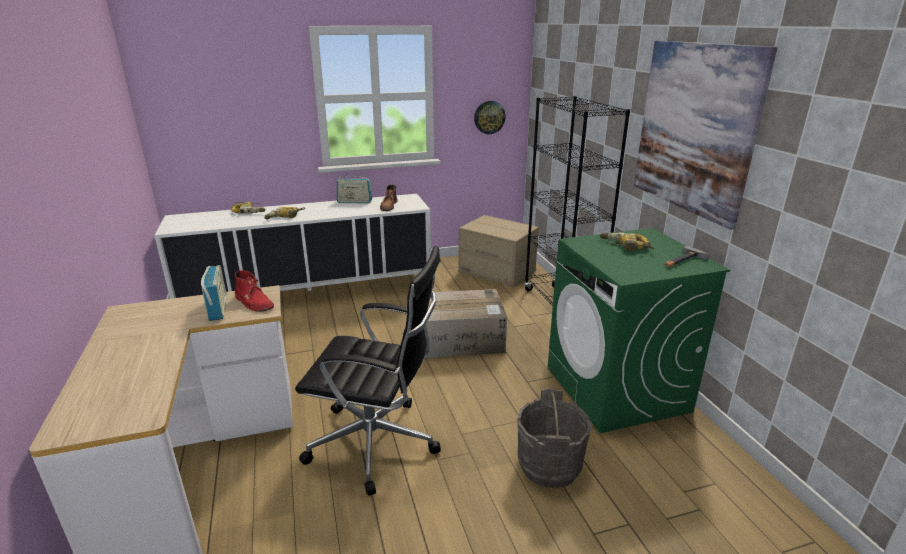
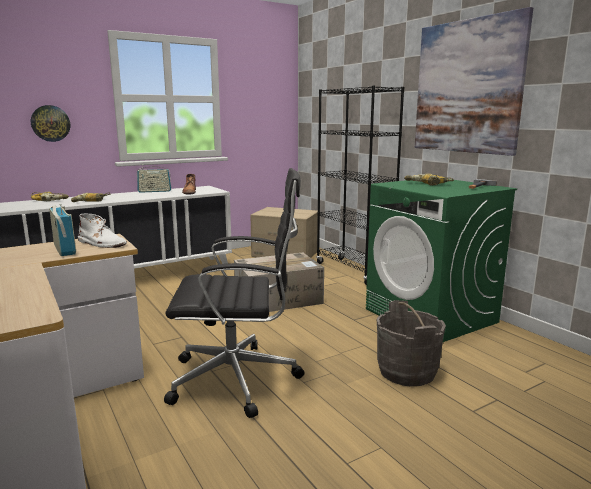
camera: 15 degrees left, 10 degrees down
(254, 302) = (102, 243): red boot -> white boot
(489, 117) = (266, 121): wall clock -> wall clock (50, 123)

